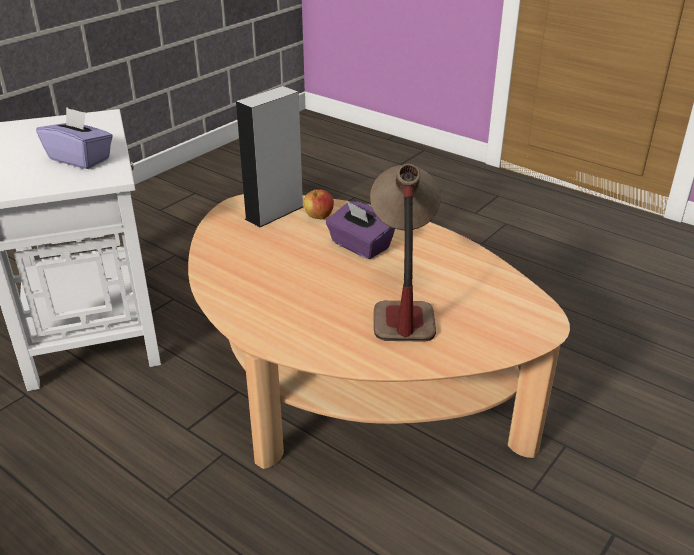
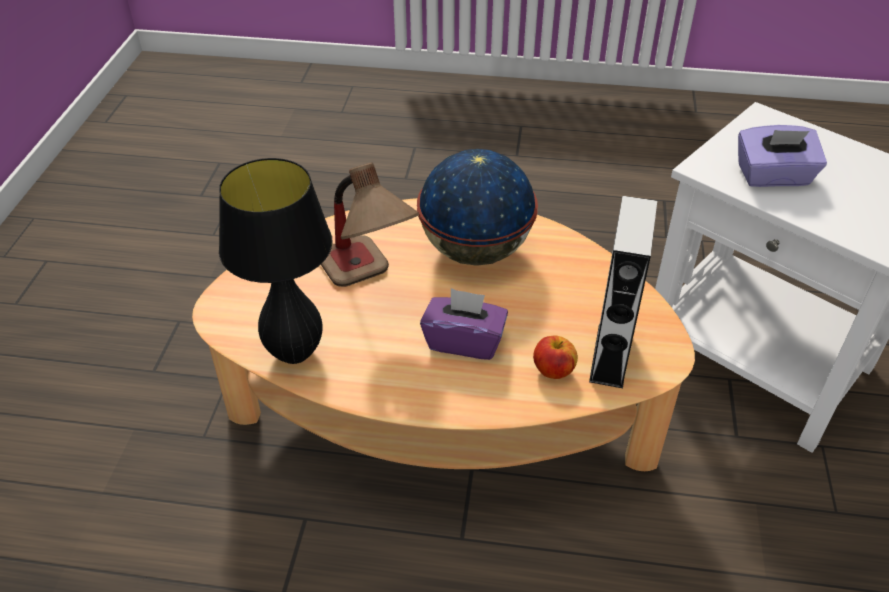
camera: 150 degrees right, 10 degrees up
(290, 296) = (475, 252): none -> globe
(489, 276) = (294, 353): none -> black table lamp

